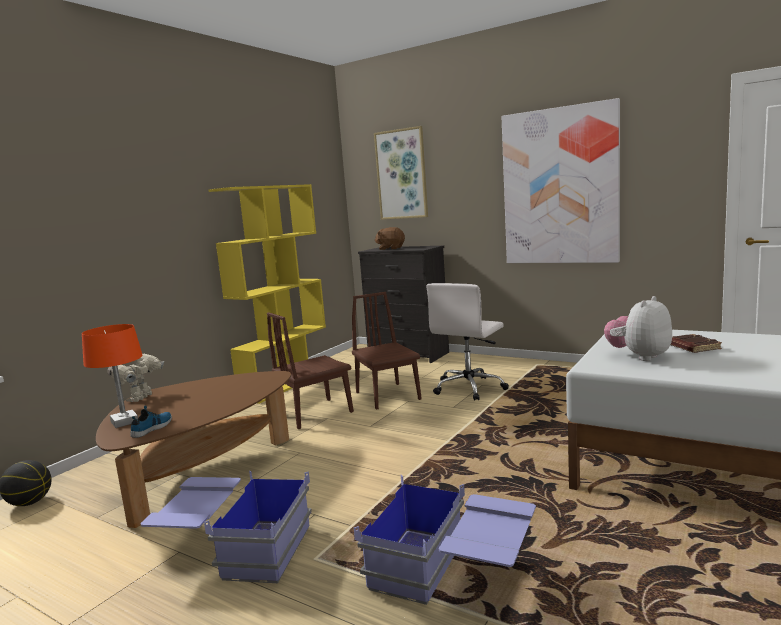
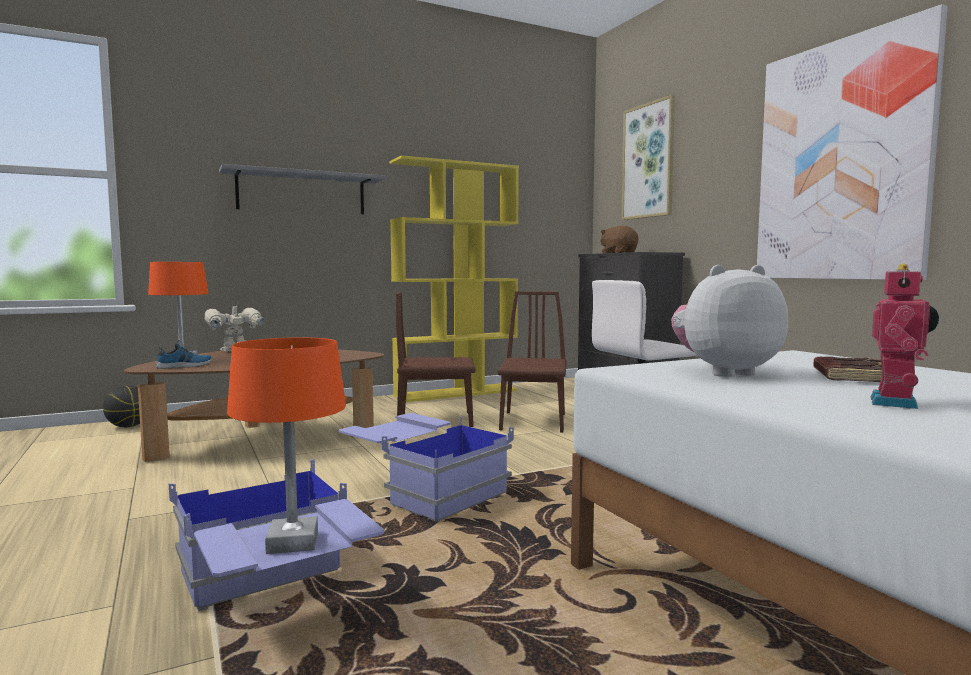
camera: 30 degrees right, 5 degrees down
(139, 229) = (302, 193): none -> grey shelf
(235, 551) = (165, 501): blue storage box -> blue storage box (423, 491)
(498, 531) = (293, 542): none -> orange table lamp
(748, 364) = (898, 403): none -> toy robot

